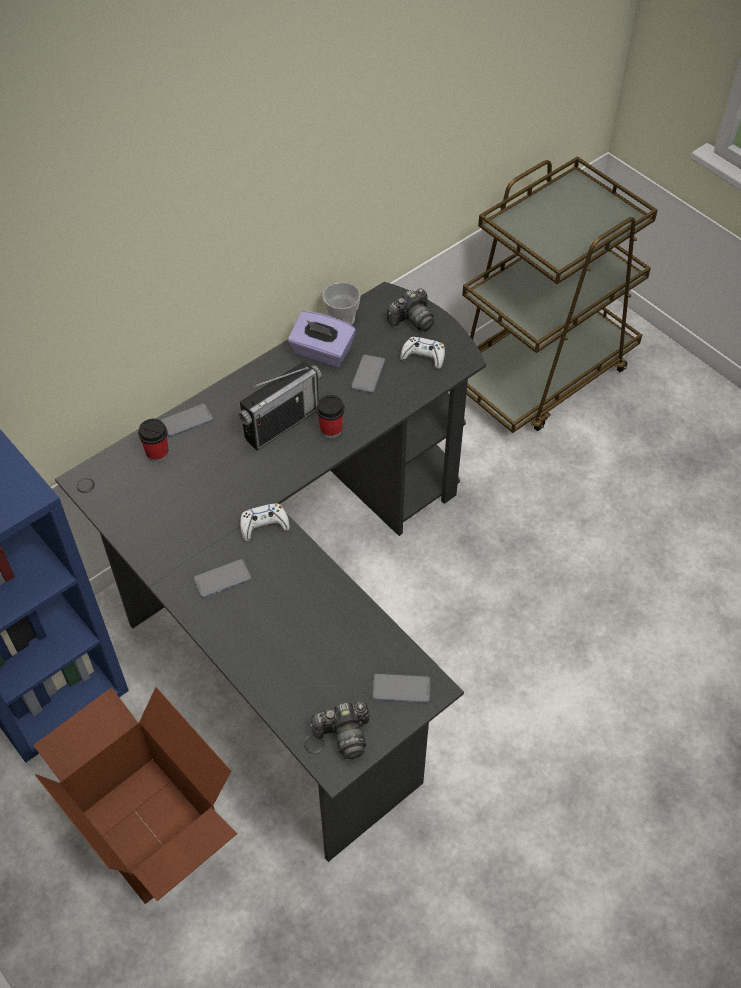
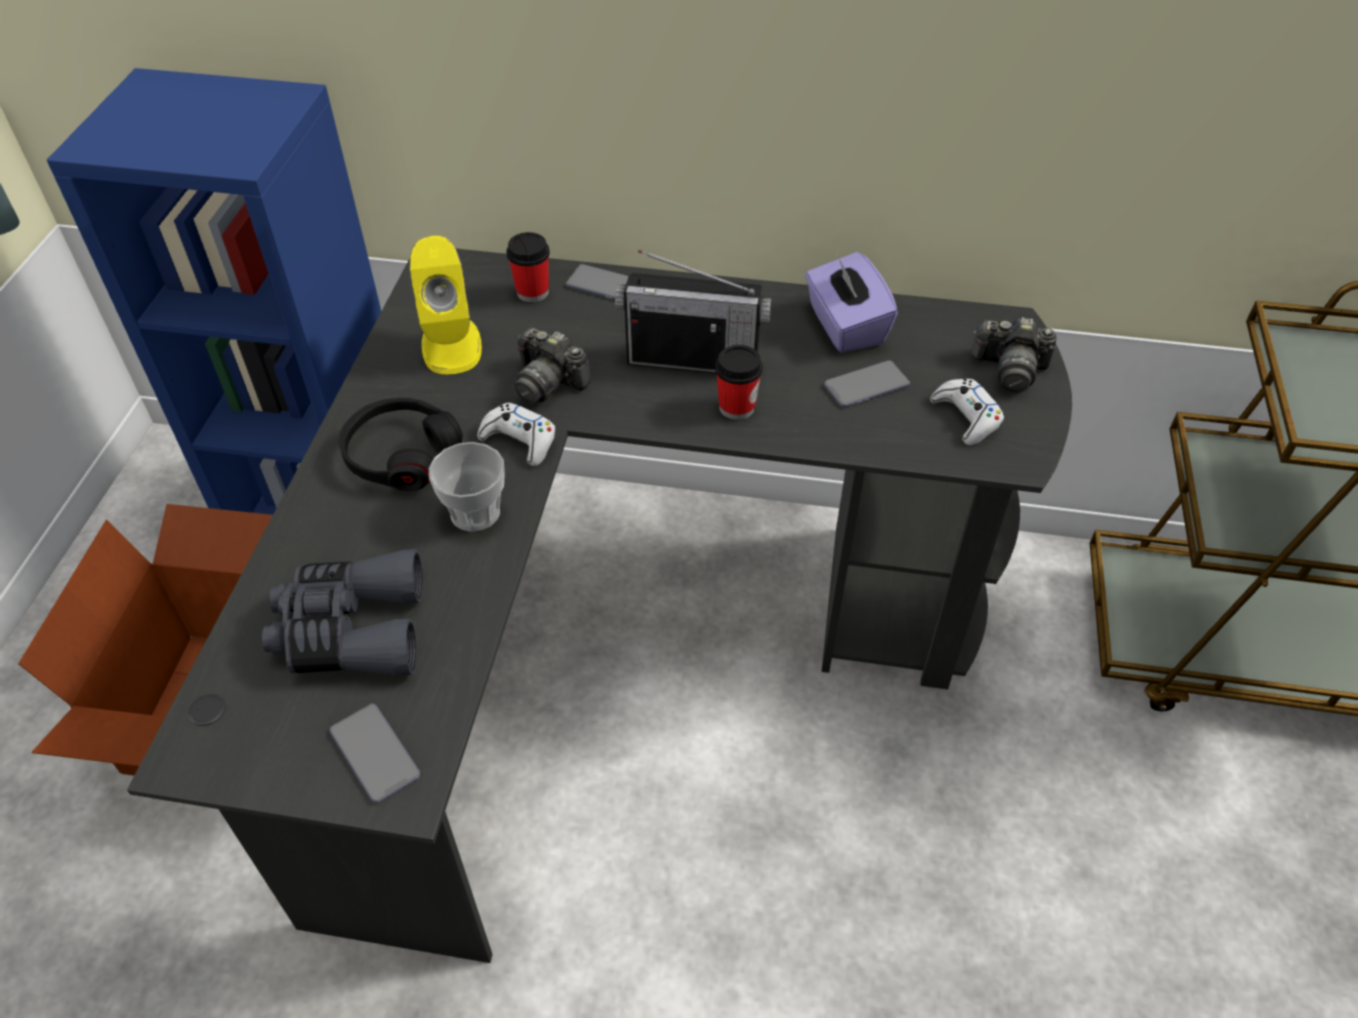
camera: 50 degrees right, 5 degrees down
(161, 512) = (451, 344): none -> yellow speaker
(222, 579) = (401, 455): phone -> black headphones
(320, 661) = (351, 630): none -> grey binoculars
(342, 319) = (920, 310): cup -> cup (475, 513)
(344, 734) = (243, 734): camera -> camera (548, 382)

